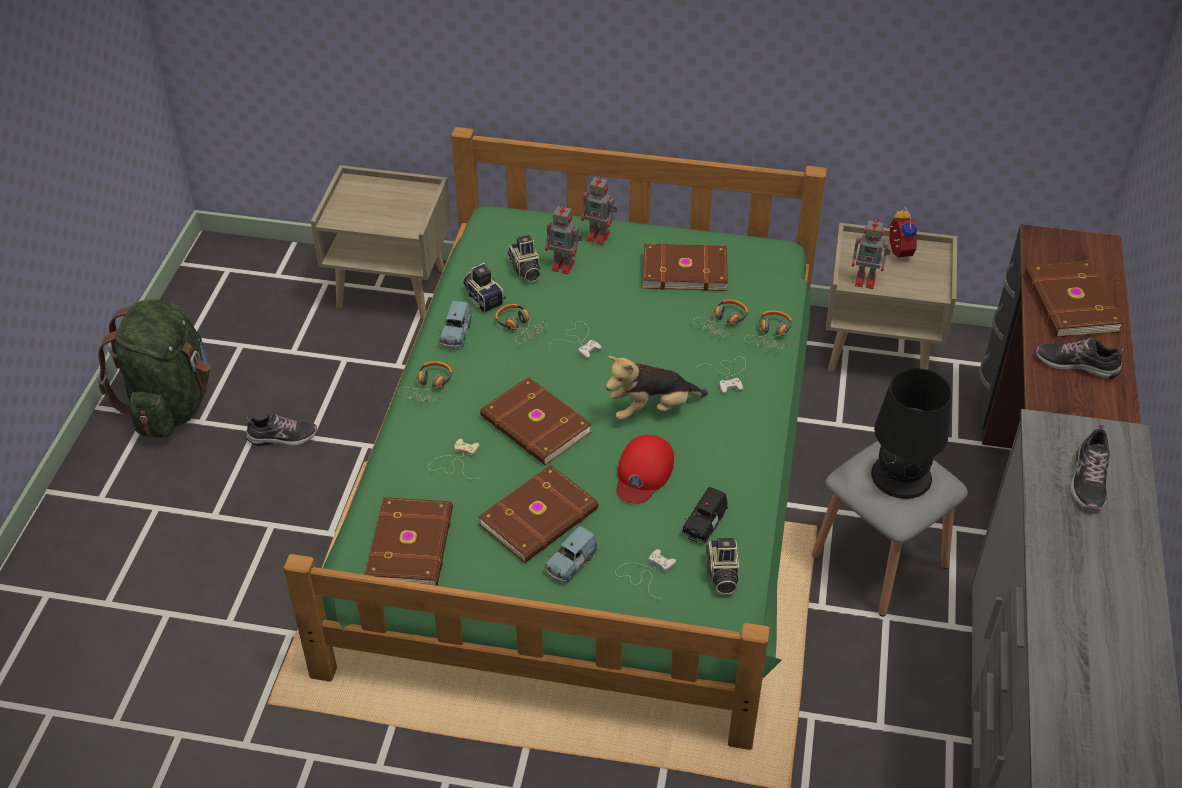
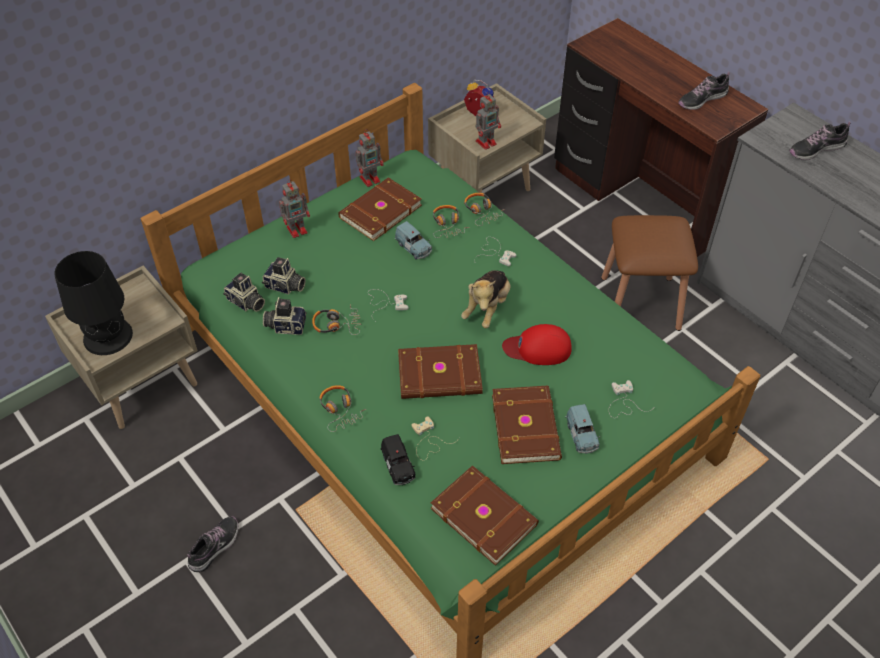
camera: 50 degrees left, 5 degrees up
(171, 404) = (93, 603): green backpack -> none
(456, 334) = (304, 363): blue toy car -> blue toy car (413, 248)
(564, 266) = (305, 264): toy robot -> toy robot (370, 179)
(643, 473) = (538, 348): red cap -> red cap turned 120 degrees clockwise
(704, 524) = (609, 347): black toy car -> black toy car (398, 466)
(721, 575) = (657, 366): camera -> camera (246, 303)
(879, 561) = (640, 303): grey stool -> brown stool
(901, 476) = (658, 235): black table lamp -> black table lamp (108, 336)
(1069, 303) = (651, 70): brown book -> none
(1088, 480) = (816, 149): shoe -> shoe turned 105 degrees clockwise

